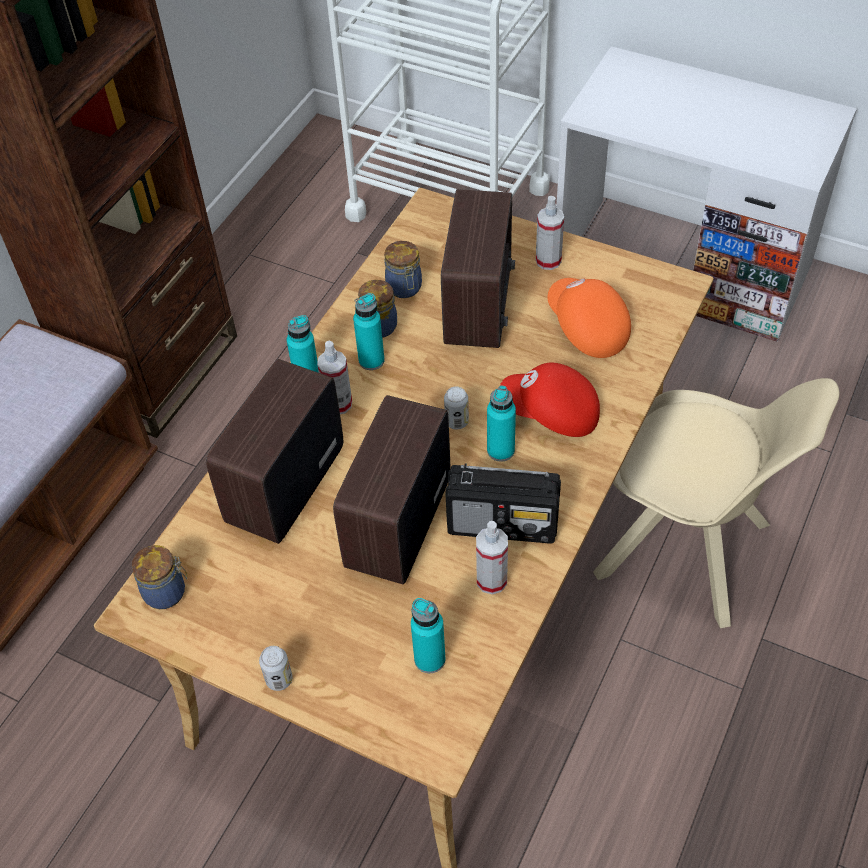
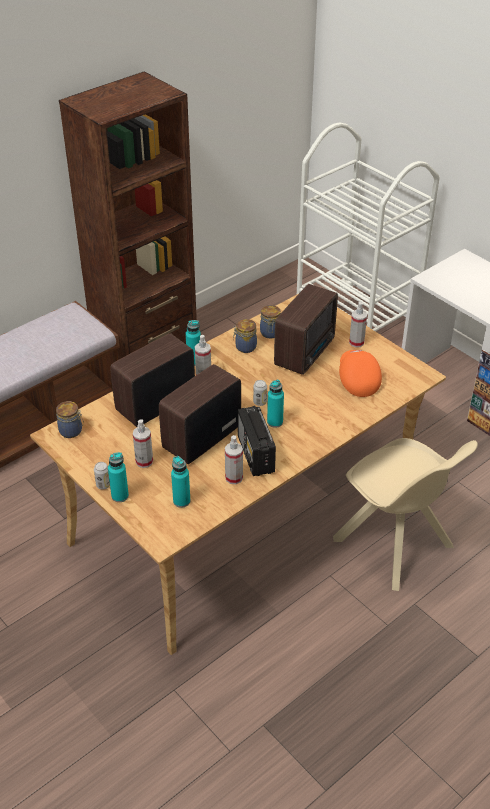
camera: 20 degrees right, 10 degrees down
(325, 605) = (144, 461): none -> spray bottle
(371, 360) = (232, 361): turquoise bottle -> turquoise bottle (120, 496)
(503, 524) = (256, 455): radio -> radio turned 45 degrees clockwise
(551, 413) = (312, 413): red cap -> none

